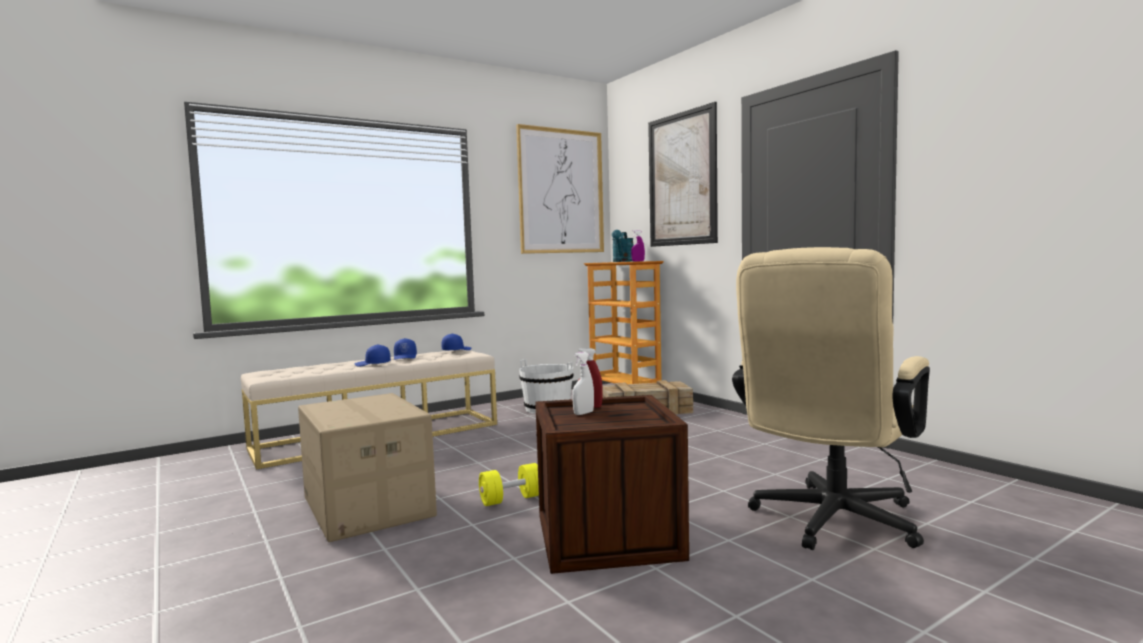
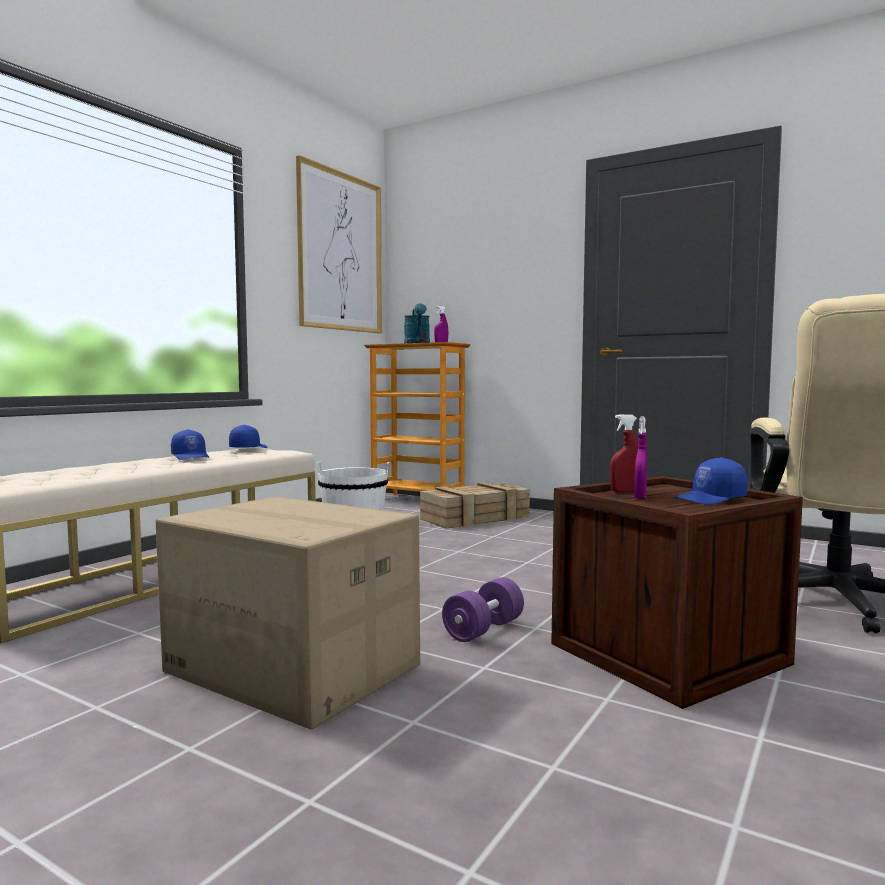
camera: 25 degrees left, 0 degrees up
(372, 364) = (162, 465): blue cap -> blue cap (711, 499)
(511, 499) = (483, 629): yellow dumbbell -> purple dumbbell
(583, 413) = (640, 497): white spray bottle -> purple spray bottle
(681, 179) = (498, 249): picture -> none

